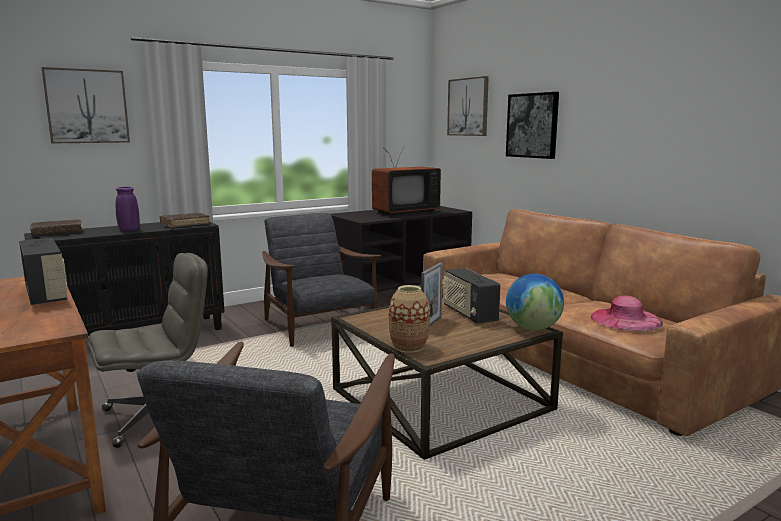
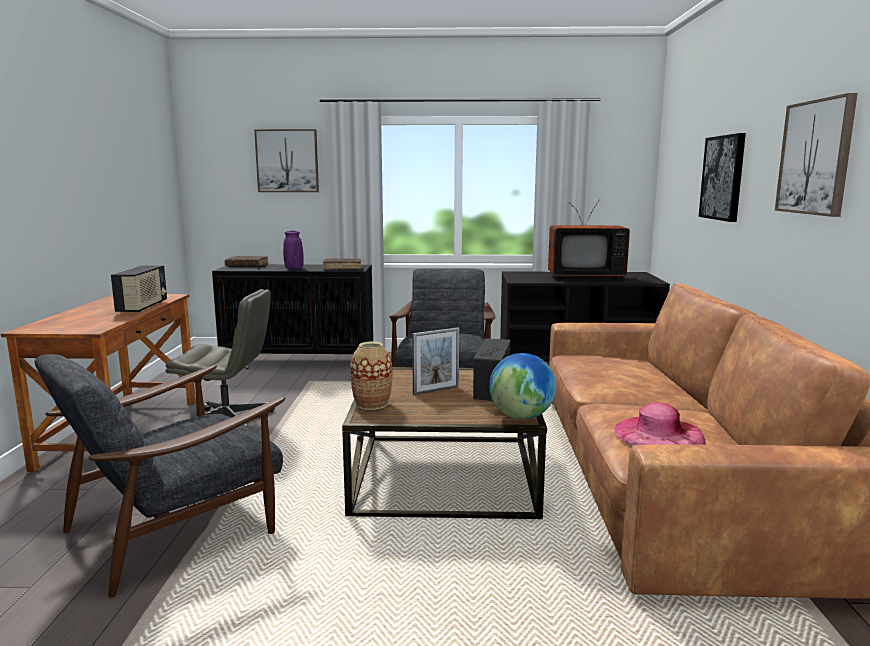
camera: 35 degrees right, 0 degrees up
(468, 107) = (681, 154): picture -> picture (816, 157)

